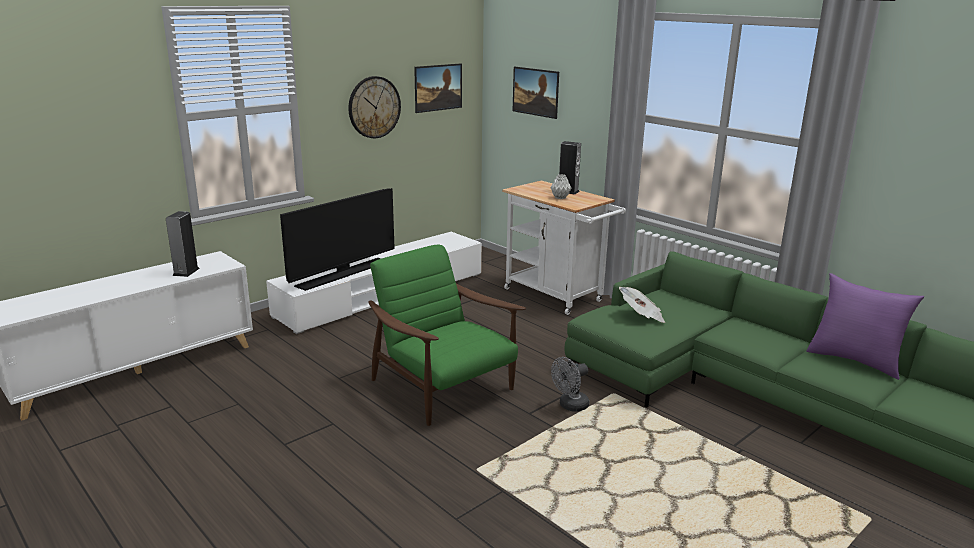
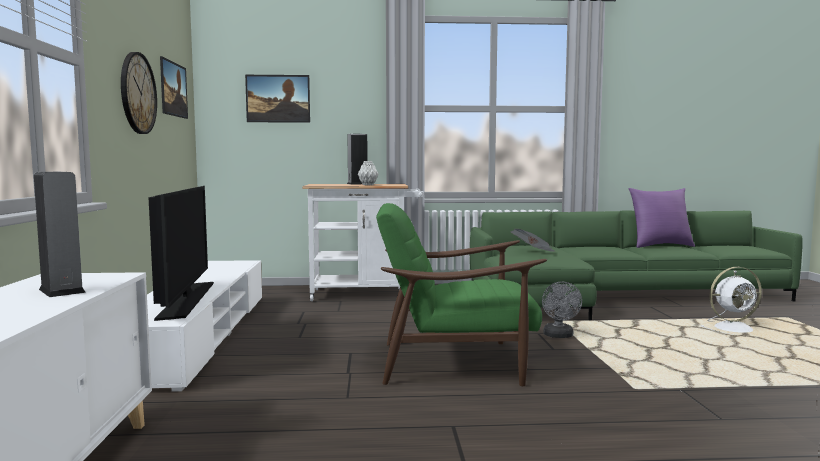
camera: 50 degrees left, 15 degrees down
(752, 489) = (735, 328): none -> white fan

